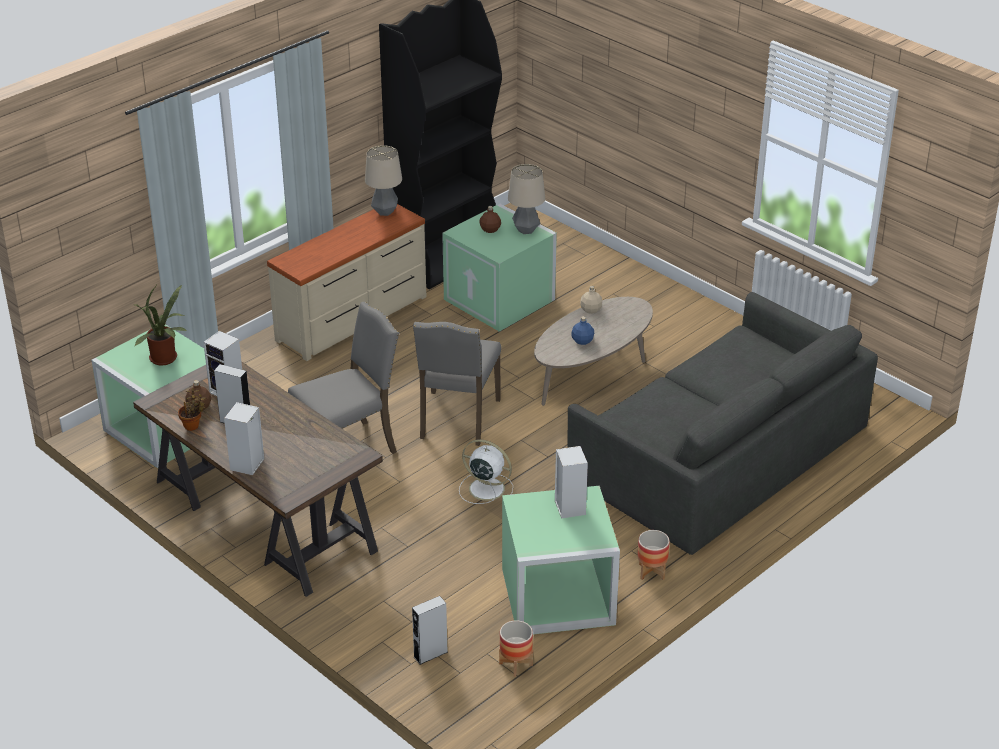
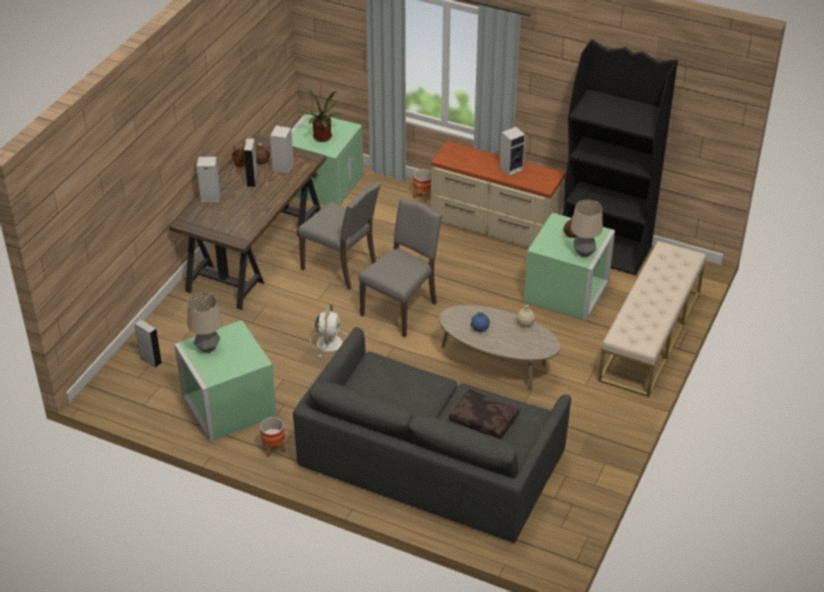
camera: 70 degrees right, 5 degrees up
(385, 212) = (546, 174): table lamp -> table lamp (208, 348)
(457, 419) = (401, 308): grey chair -> grey chair turned 135 degrees clockwise
(515, 664) = (154, 401): planter -> planter (423, 196)
(569, 507) = (241, 354): speaker -> speaker (511, 168)
(601, 268) = (650, 336): none -> beige bench
(741, 366) = (484, 419): none -> brown pillow

